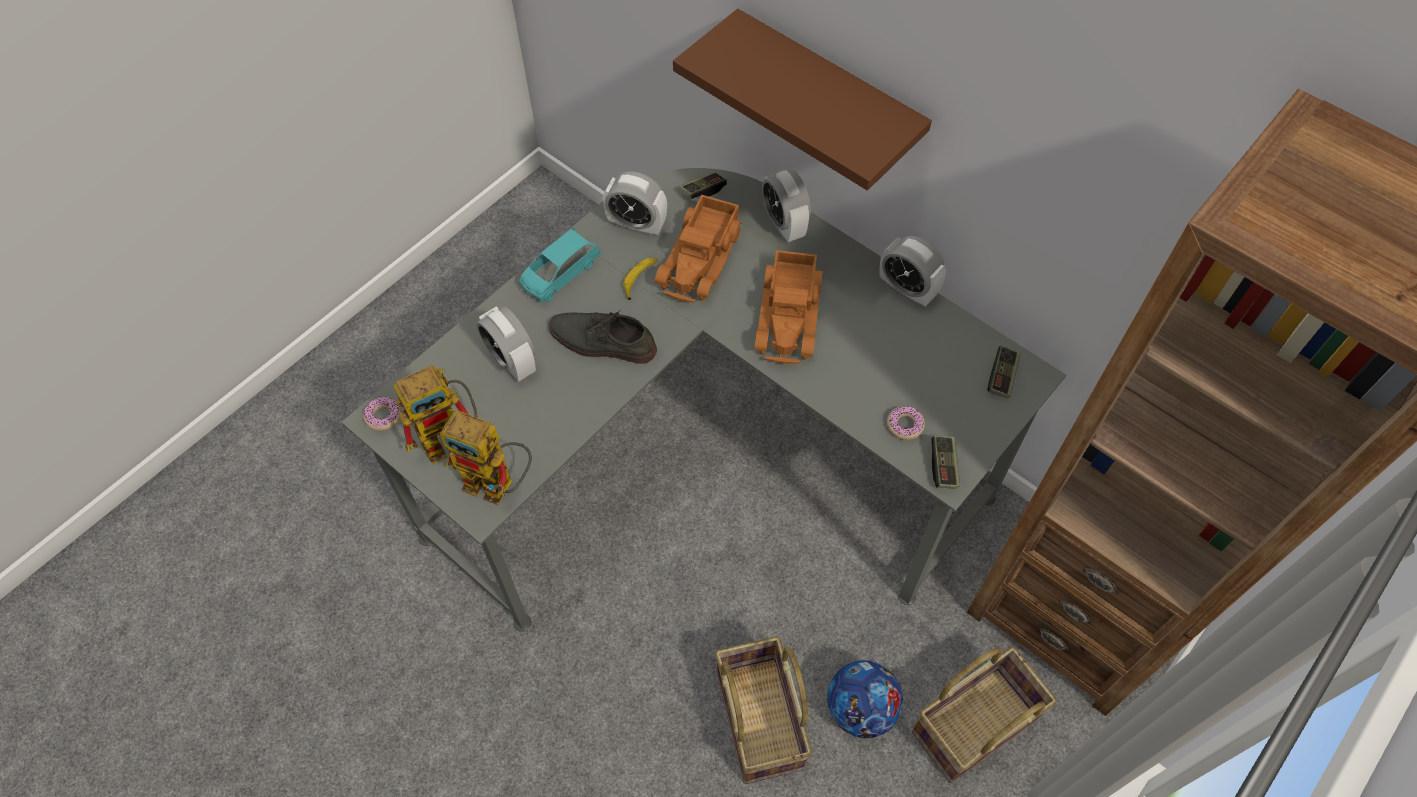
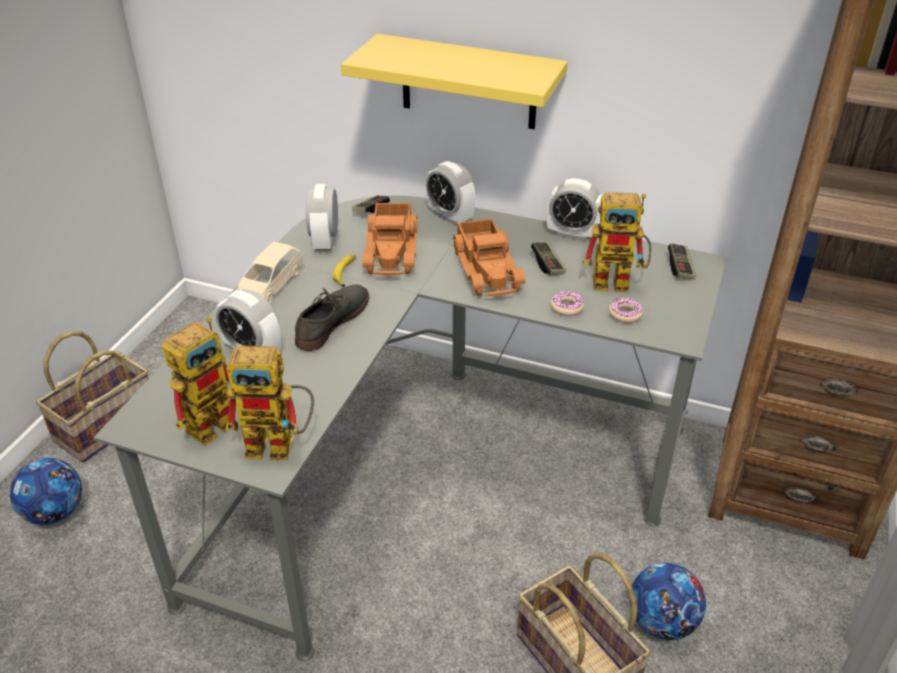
camera: 20 degrees left, 20 degrees down
(349, 401) = (55, 512): none -> football
(383, 416) = (138, 422): donut -> donut (566, 307)
(560, 274) = (271, 285): turquoise toy car -> beige toy car
(602, 342) = (332, 320): grey shoe -> grey shoe turned 120 degrees clockwise
(637, 225) = (325, 241): alarm clock -> alarm clock turned 90 degrees clockwise
(827, 96) = (468, 82): brown shelf -> yellow shelf
(923, 377) = (619, 281): none -> toy robot
(943, 466) = (673, 332): game controller -> game controller (547, 264)
(973, 723) = (763, 601): basket -> basket (106, 425)

